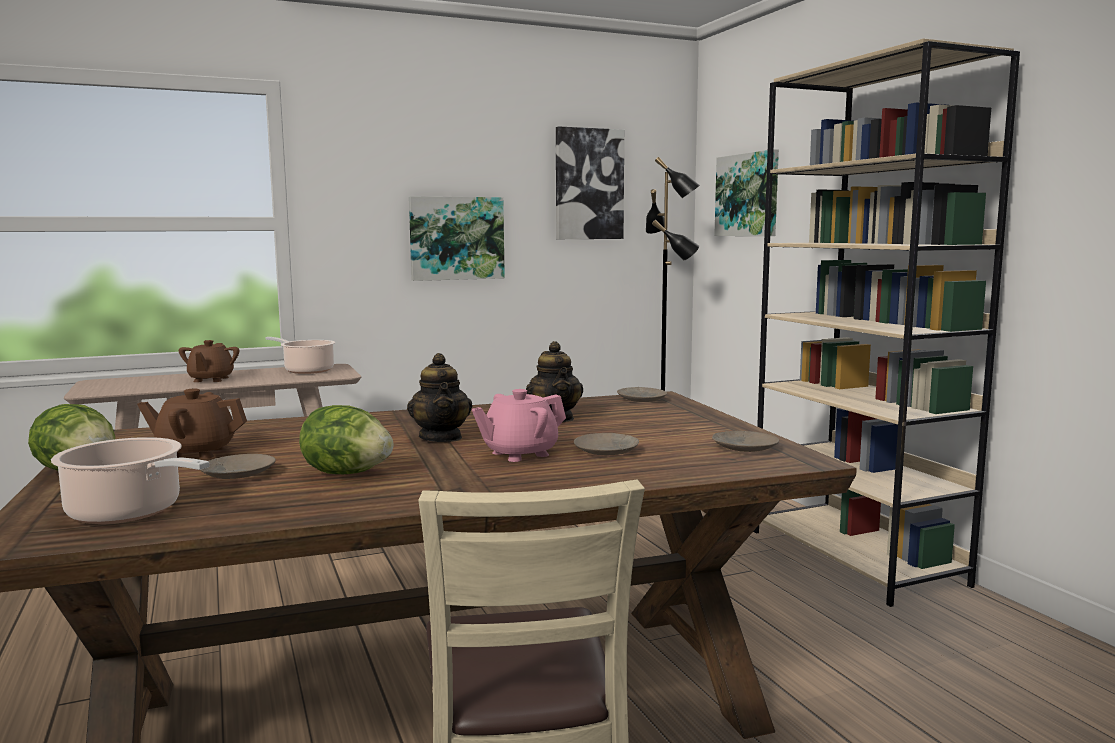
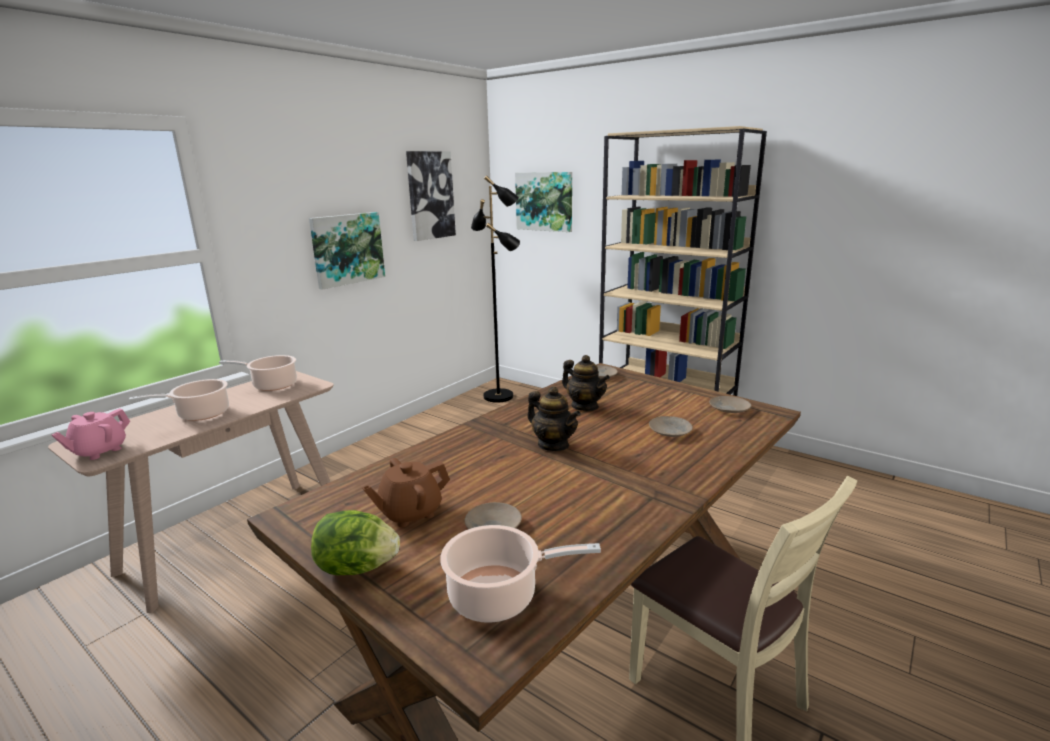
camera: 30 degrees left, 10 degrees up
(211, 379) = (200, 414): brown teapot -> cooking pot
(347, 473) = (565, 500): lettuce -> none
(519, 454) = (629, 447): pink teapot -> pink teapot (99, 451)

